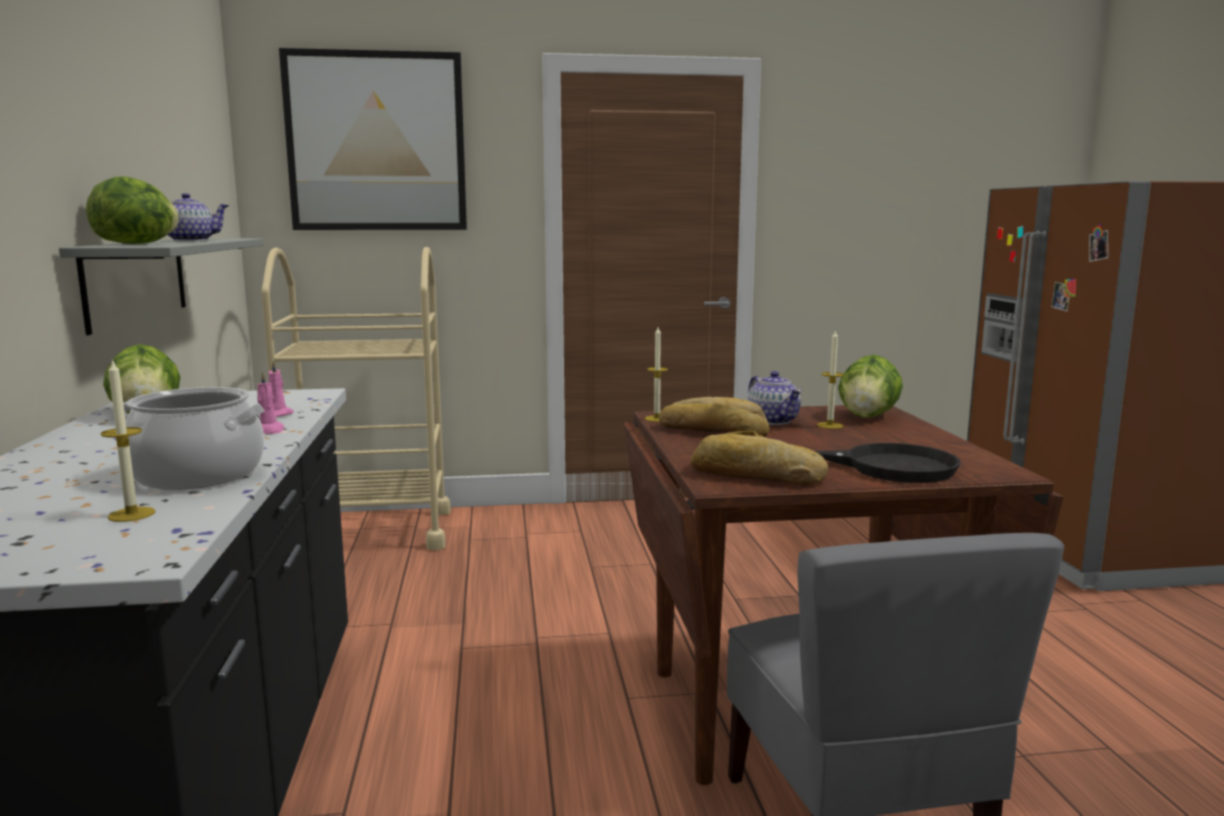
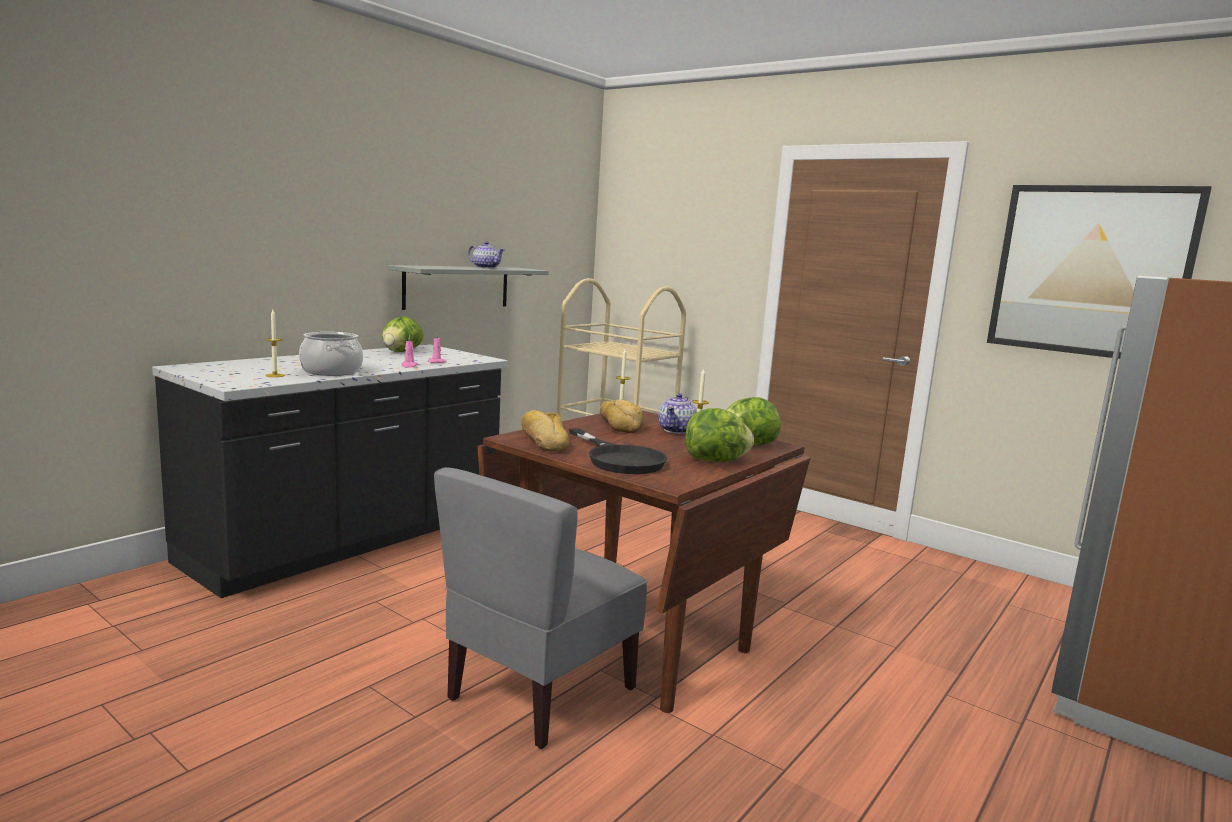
camera: 45 degrees right, 0 degrees up
(137, 244) = (435, 266): lettuce -> lettuce (716, 461)
(377, 142) = (670, 212): picture -> picture (1090, 271)

